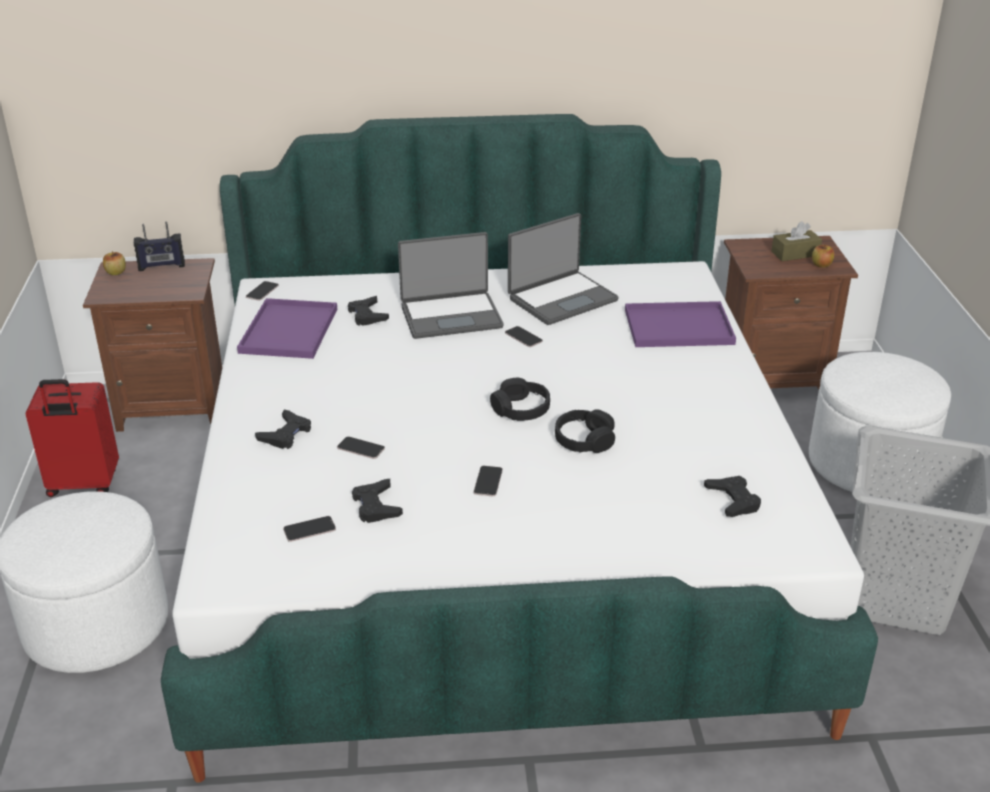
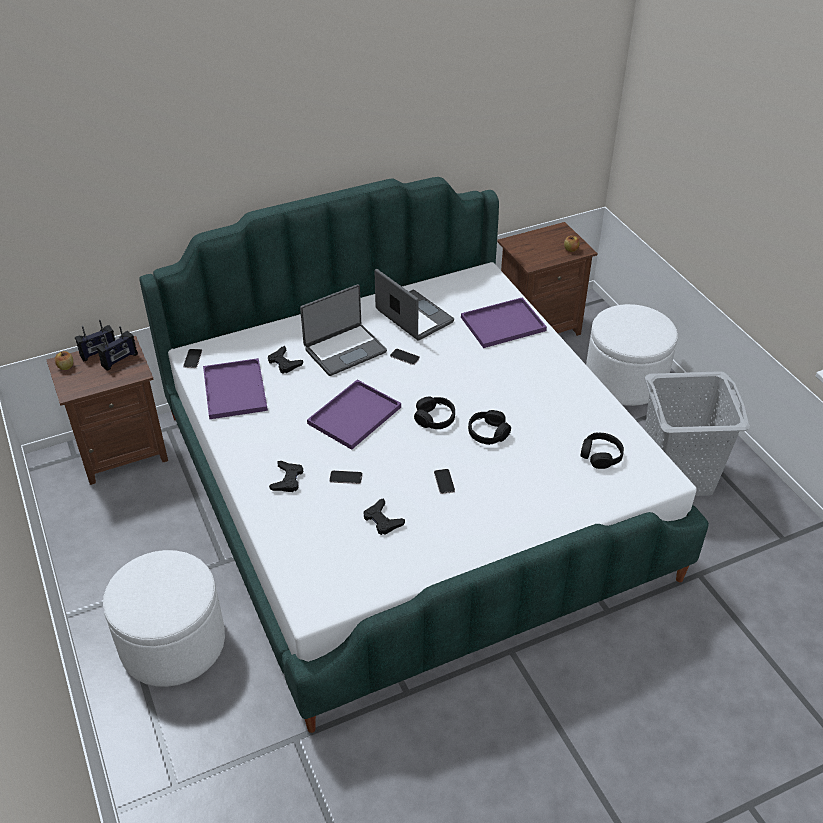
camera: 20 degrees left, 10 degrees up
(83, 485) = (93, 536): red suitcase -> none
(179, 277) = (120, 360): none -> radio
(309, 529) = (349, 550): phone -> none
(419, 384) = (355, 414): none -> purple tray
(561, 299) = (413, 317): laptop -> laptop turned 75 degrees counterclockwise
(733, 500) = (600, 455): black game controller -> black headphones
(795, 254) = (550, 243): brown tissue box -> none

